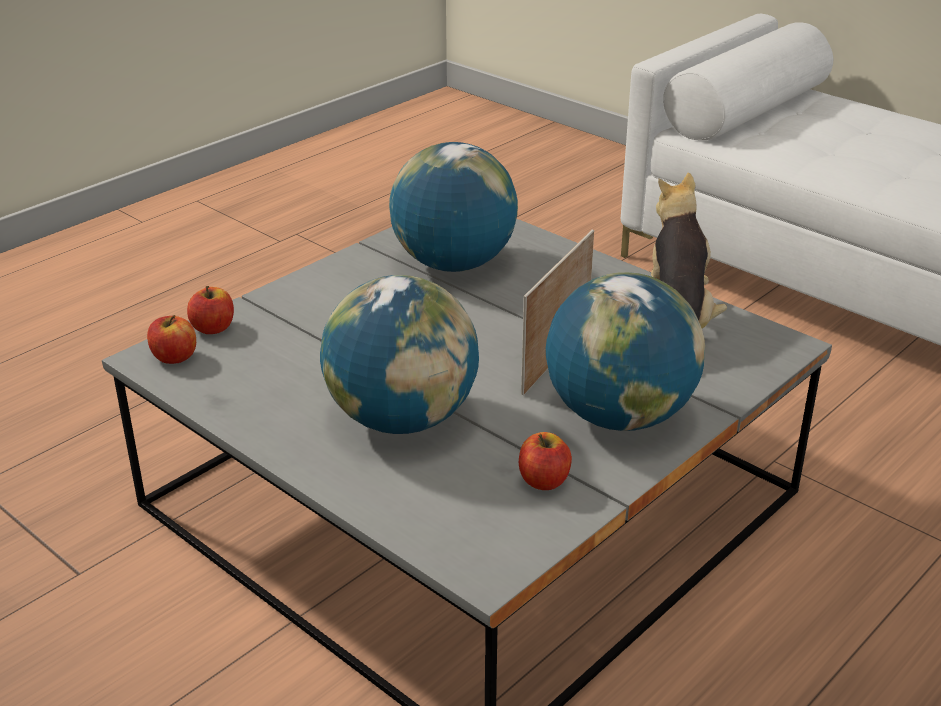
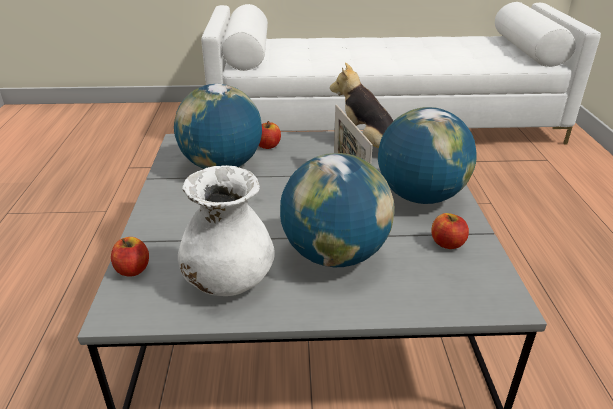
camera: 45 degrees left, 0 degrees up
(174, 357) = (135, 302): apple -> apple (268, 146)
(268, 384) = (228, 281): none -> white vase

